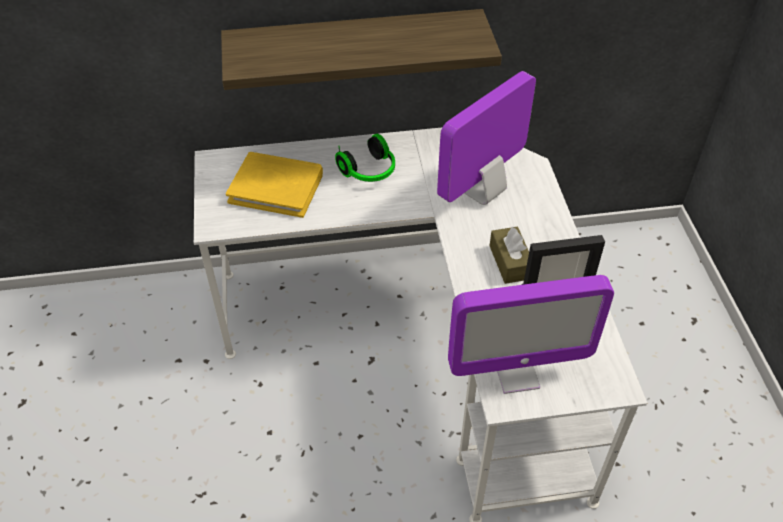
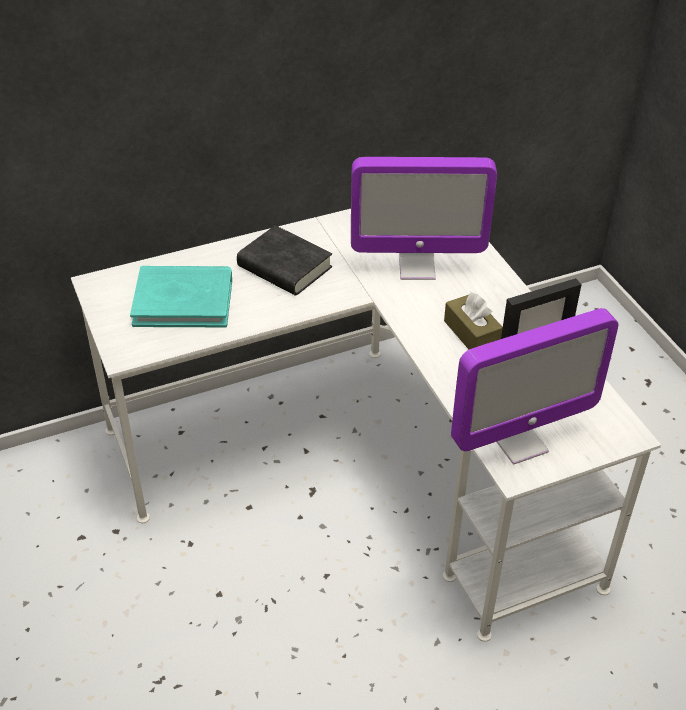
camera: 15 degrees left, 5 degrees down
(276, 187) = (183, 300): yellow book -> turquoise book
(355, 47) = (248, 128): shelf -> none
(370, 172) = (284, 267): headphones -> black book
(483, 191) = (417, 267): monitor -> monitor turned 120 degrees counterclockwise

